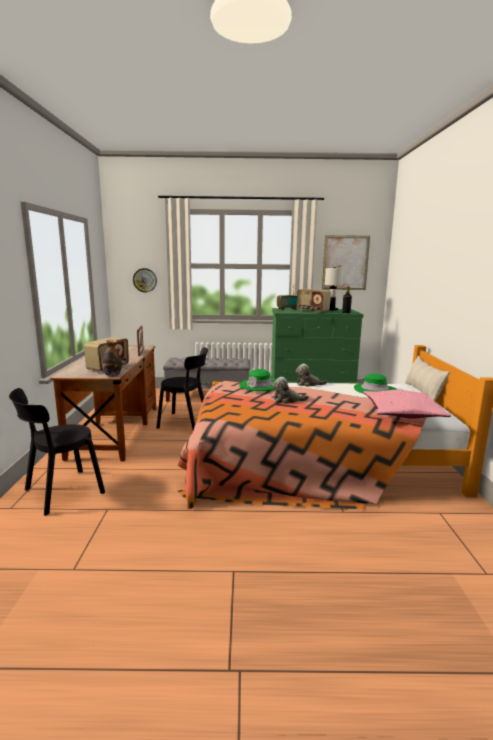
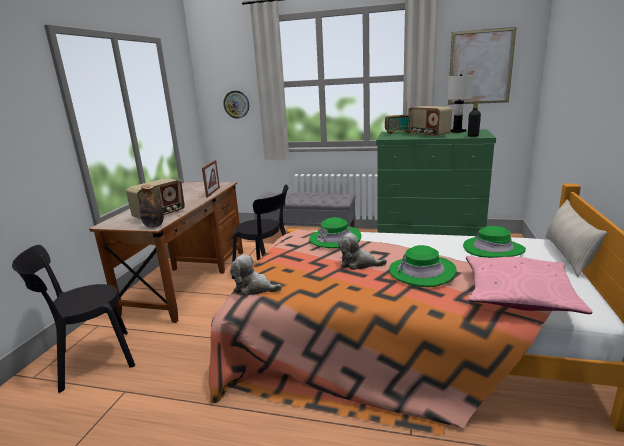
camera: 15 degrees right, 5 degrees up
(308, 384) = (403, 236): plush toy -> plush toy (254, 288)
(335, 402) = (422, 272): none -> green hat

